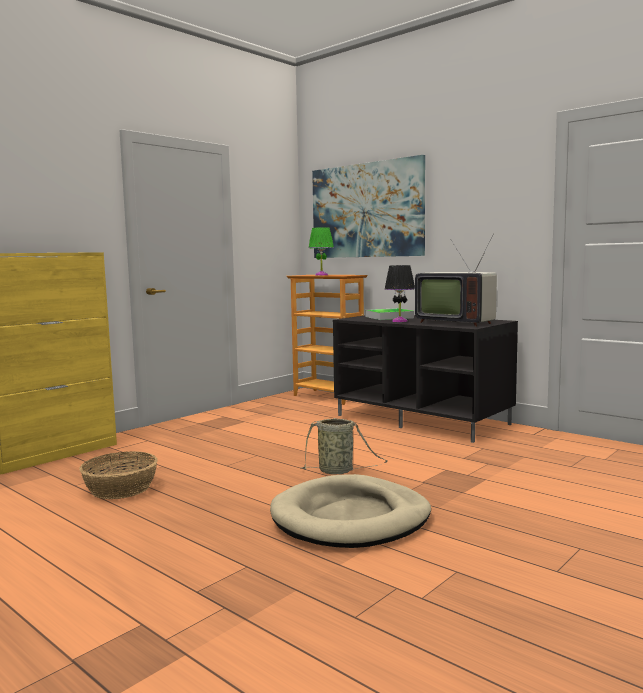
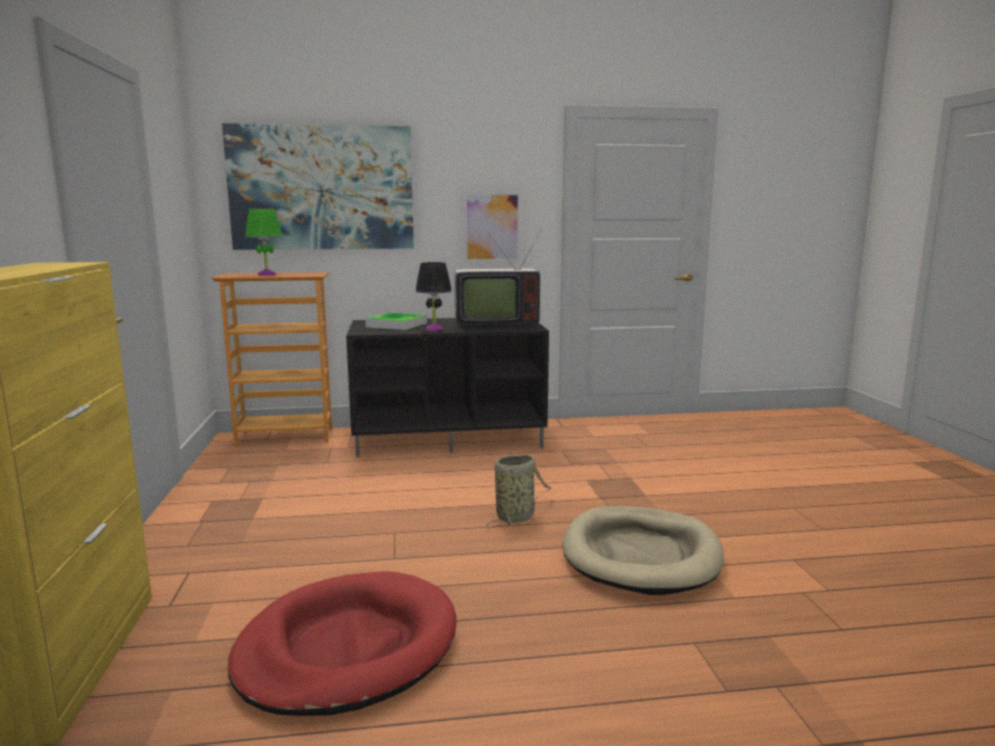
camera: 50 degrees left, 5 degrees up
(120, 489) = (347, 648): basket -> red dog bed
(487, 235) = (492, 227): none -> picture

